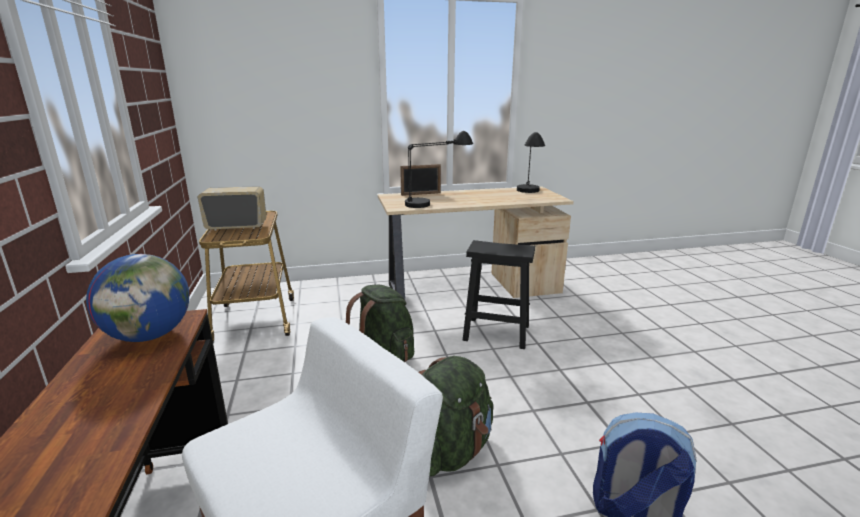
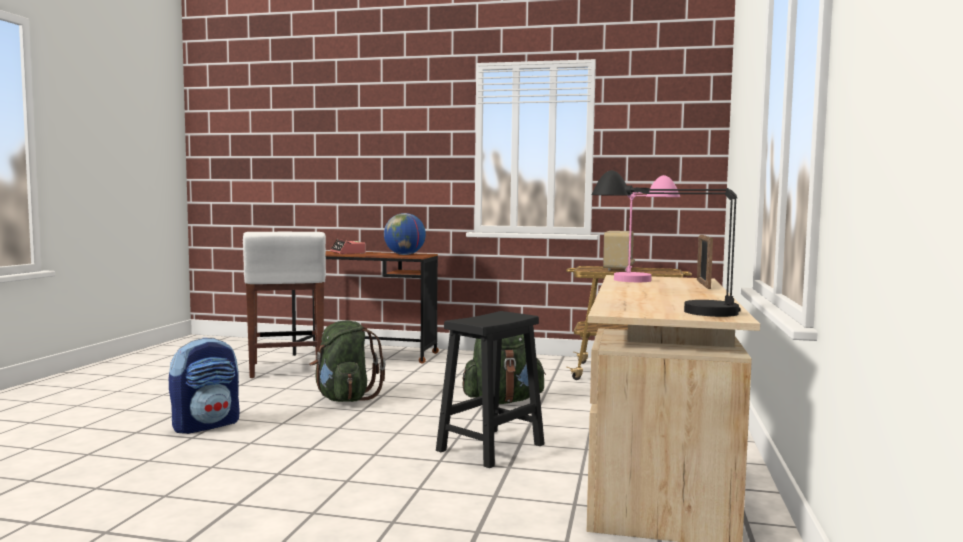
camera: 115 degrees right, 15 degrees down
(85, 419) = (348, 253): none -> alarm clock
(436, 202) = (643, 284): black table lamp -> pink table lamp

